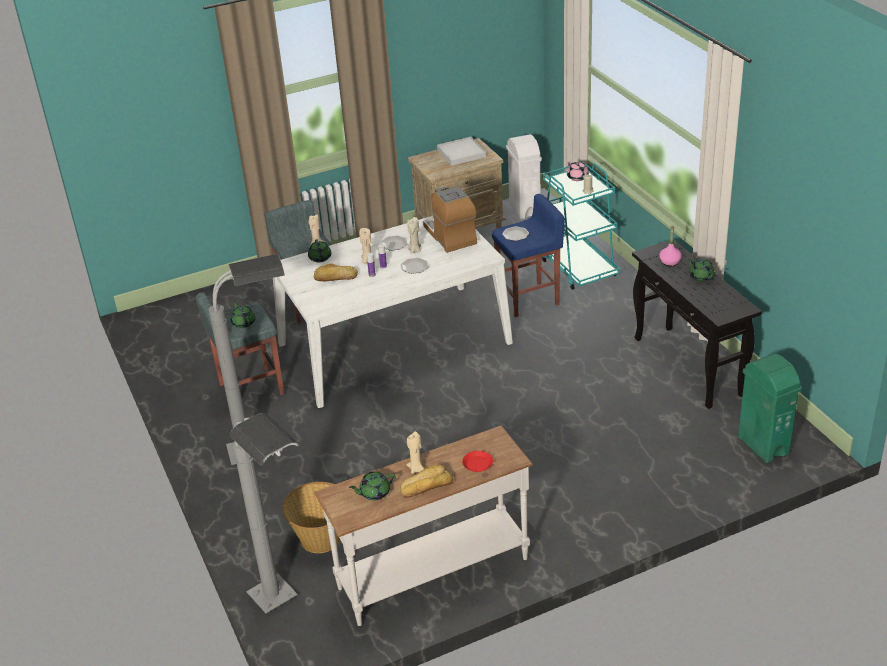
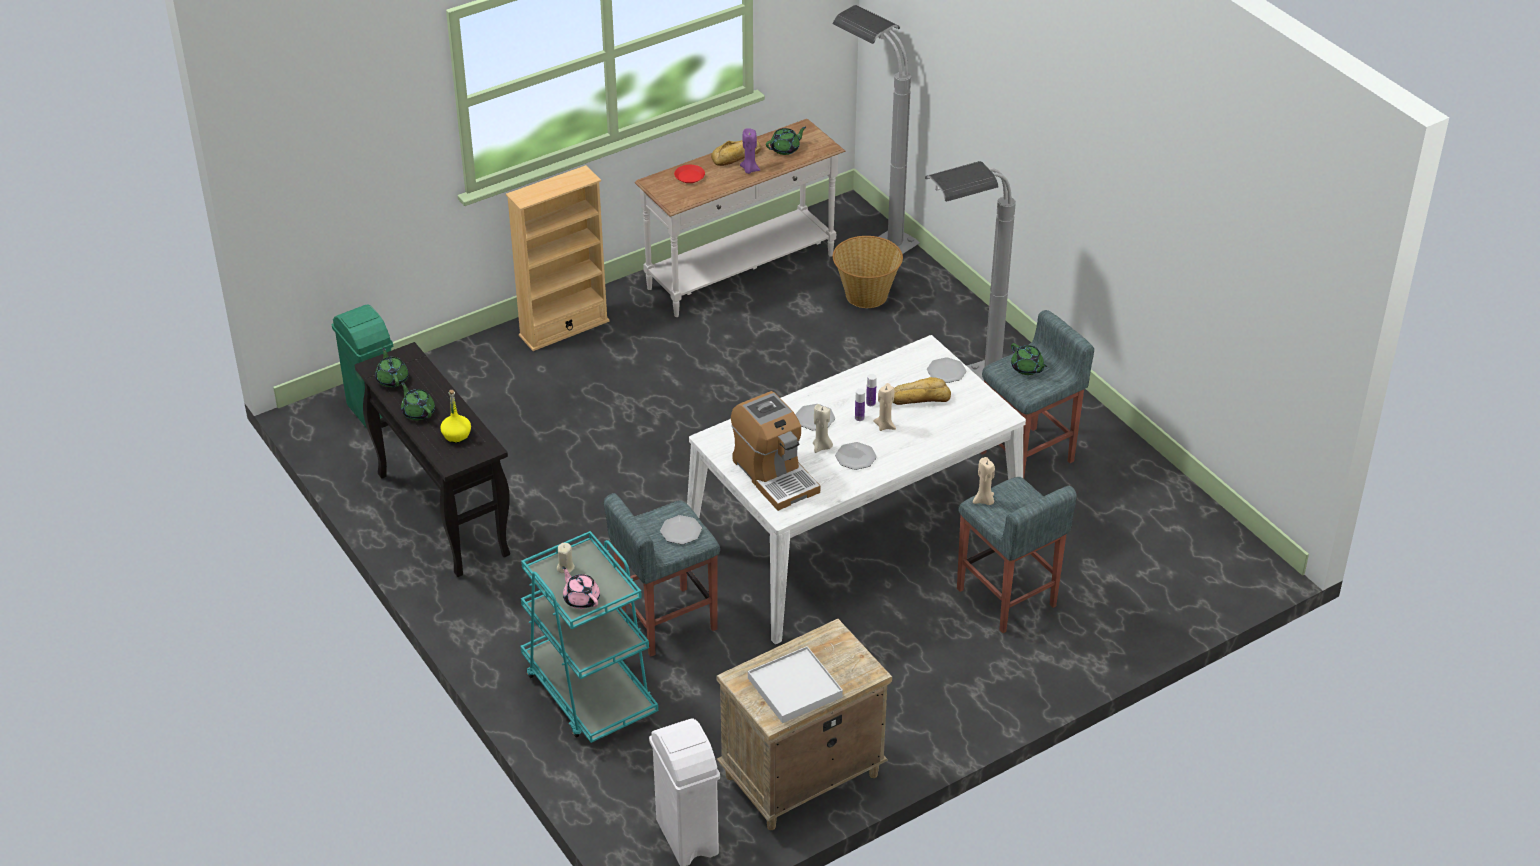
camera: 170 degrees right, 5 degrees up
(309, 293) = (946, 372): none -> plate
(320, 258) = (955, 428): green teapot -> green teapot (392, 379)
(416, 469) = (749, 170): beige candle -> purple candle
(529, 299) = (666, 621): blue stool -> grey stool
(607, 518) = (564, 328): none -> beige bookcase
(669, 262) = (456, 435): pink bottle -> yellow bottle

